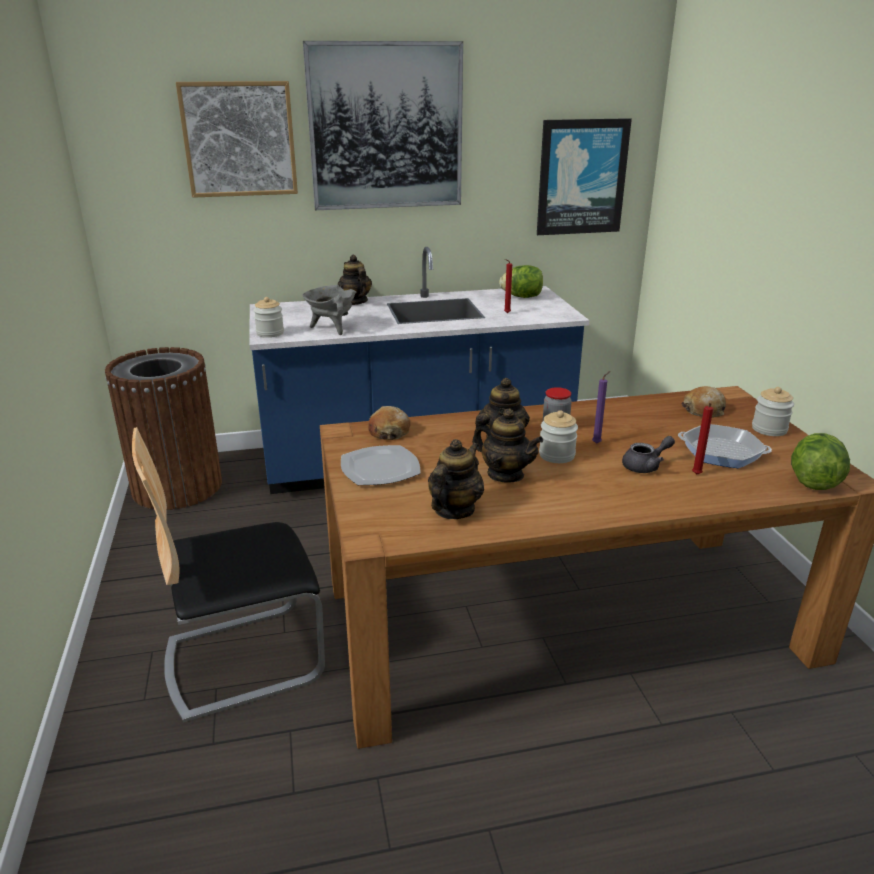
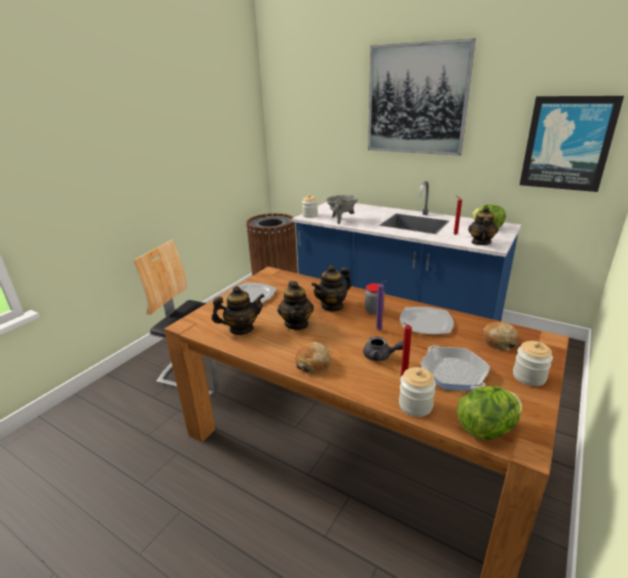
camera: 45 degrees right, 0 degrees up
(239, 139) = (334, 105): picture -> none
(355, 302) = (380, 209): teapot -> teapot (480, 242)
(389, 431) = (288, 280): bread -> bread (314, 363)
(556, 455) = (342, 326): jar -> jar (415, 405)
(621, 418) = (425, 322): none -> plate

